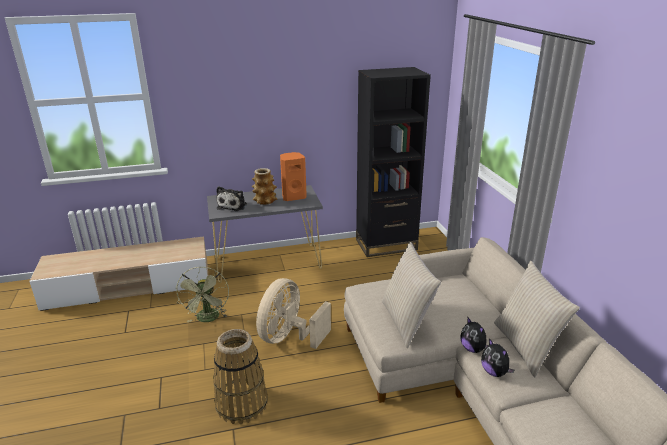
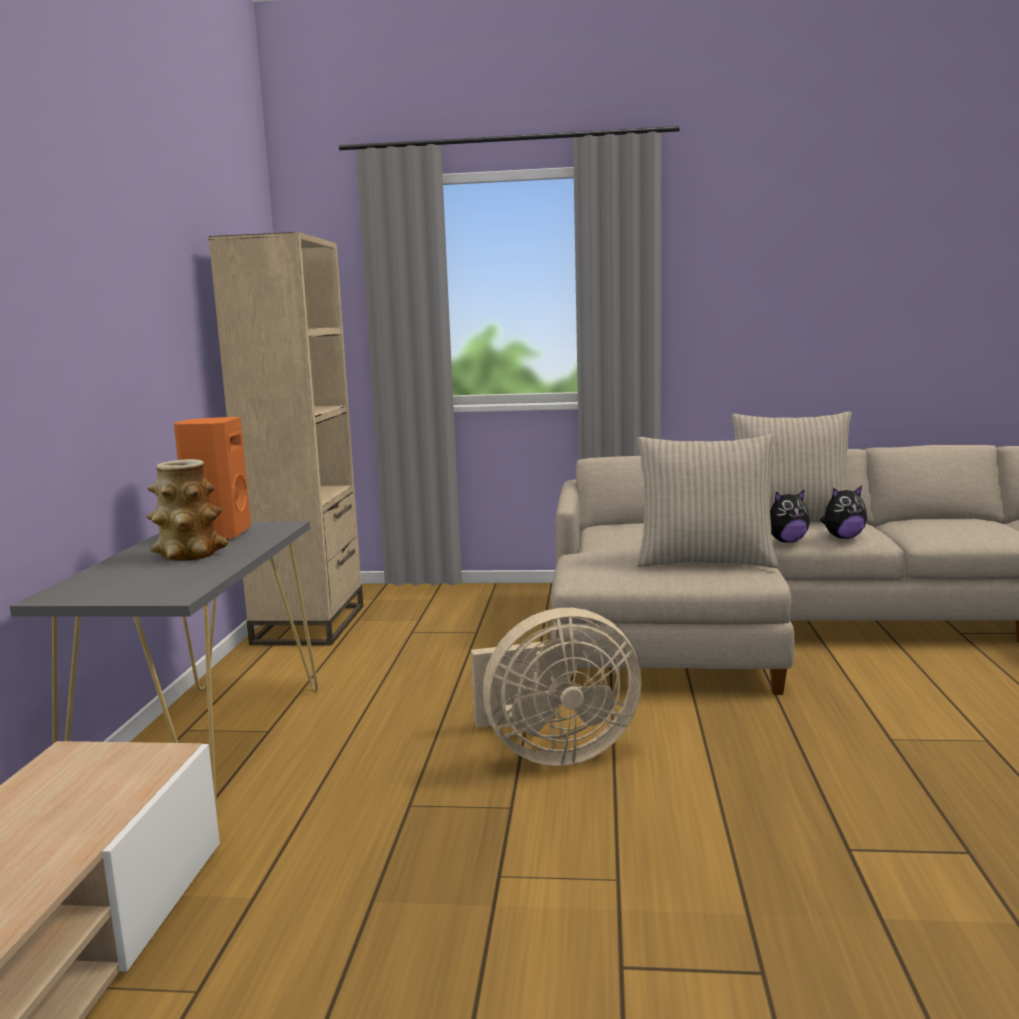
camera: 70 degrees left, 15 degrees down
(208, 319) = (386, 861): green fan -> none
(233, 206) = (154, 580): plush toy -> none
(242, 404) = (765, 831): basket -> none
(289, 337) = (552, 752): beige fan -> beige fan turned 60 degrees counterclockwise
(386, 245) = (310, 624): black bookcase -> beige bookcase

